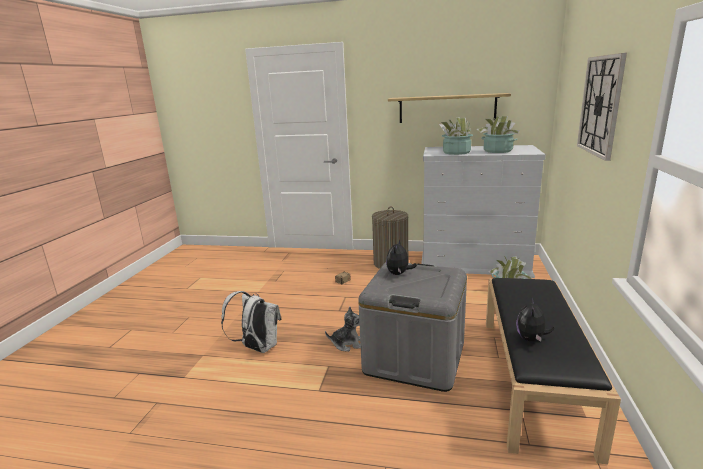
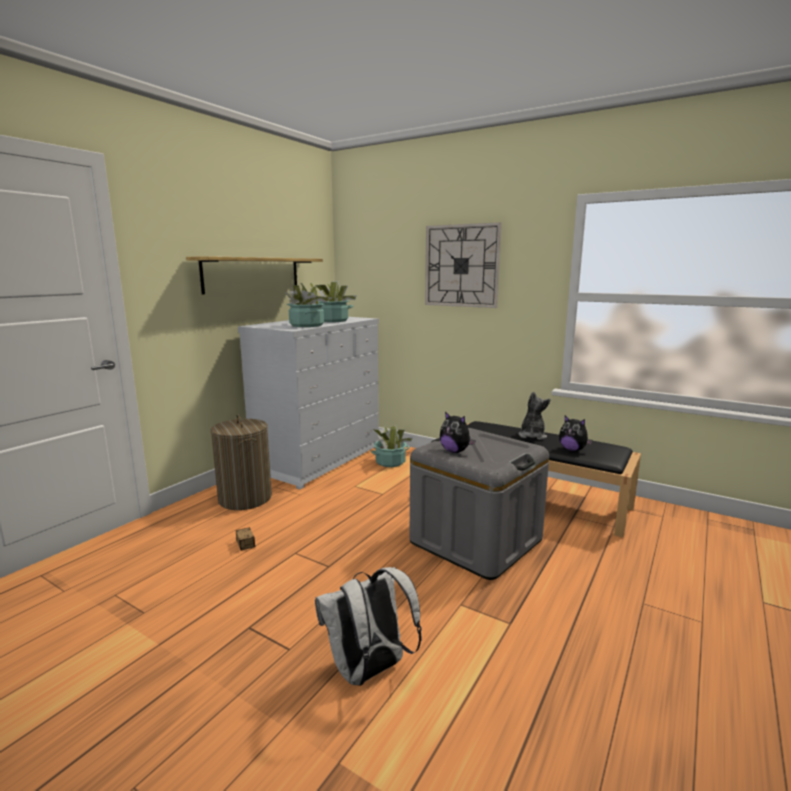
camera: 70 degrees left, 5 degrees down
(347, 344) = (419, 578): plush toy -> plush toy (532, 435)

